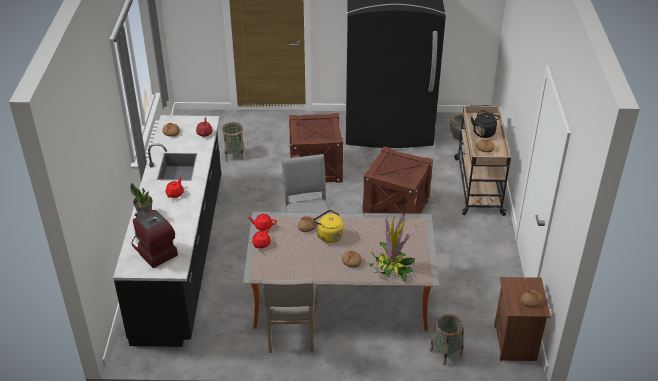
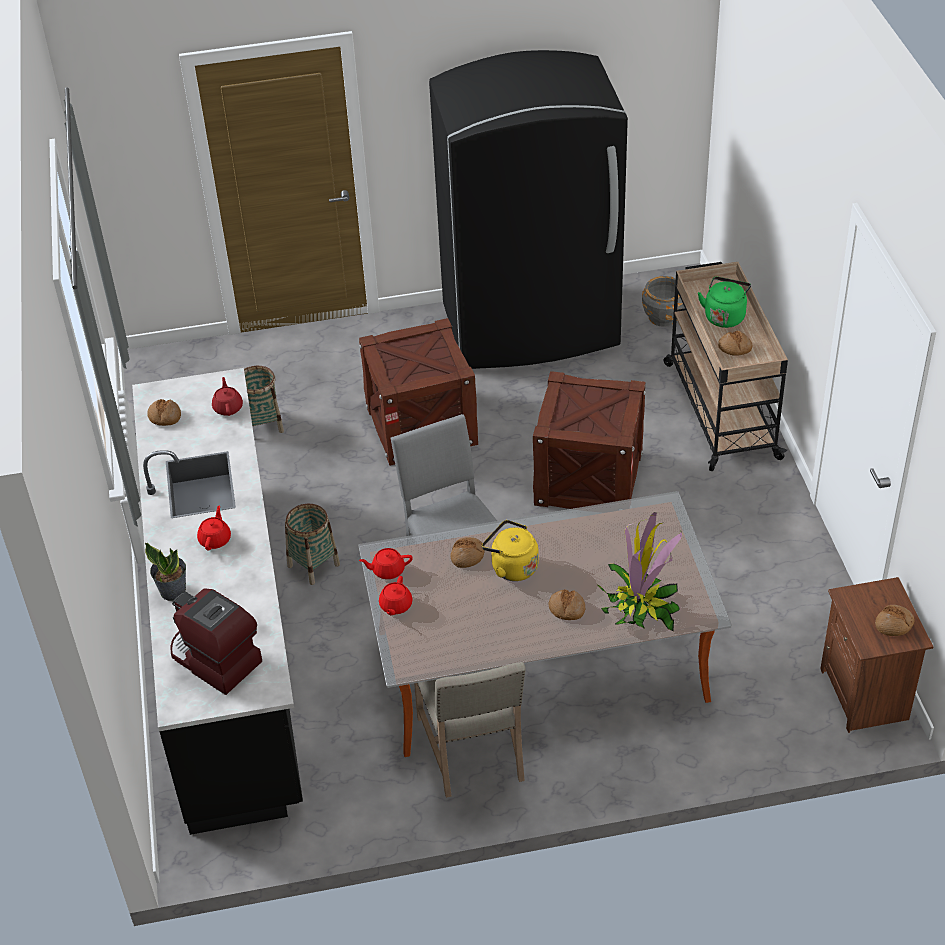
camera: 10 degrees left, 5 degrees up
(446, 352) = (753, 735): basket -> basket (313, 565)
(484, 132) = (724, 316): black kettle -> green kettle

